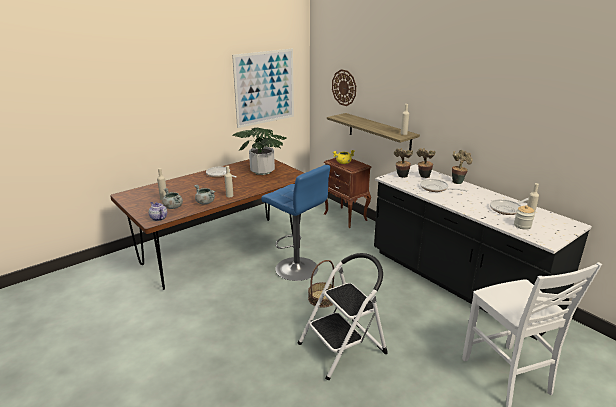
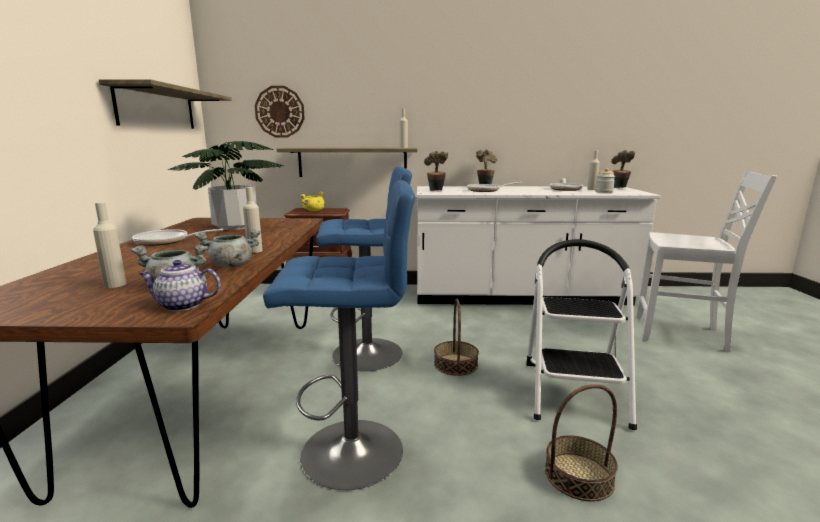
camera: 50 degrees left, 10 degrees down
(220, 305) = (353, 453): none -> blue stool
(265, 87) = (157, 108): picture -> shelf
(267, 371) = (578, 476): none -> basket
(423, 177) = (452, 188): potted plant -> potted plant (619, 188)
(458, 283) = (520, 297): black counter -> white counter

